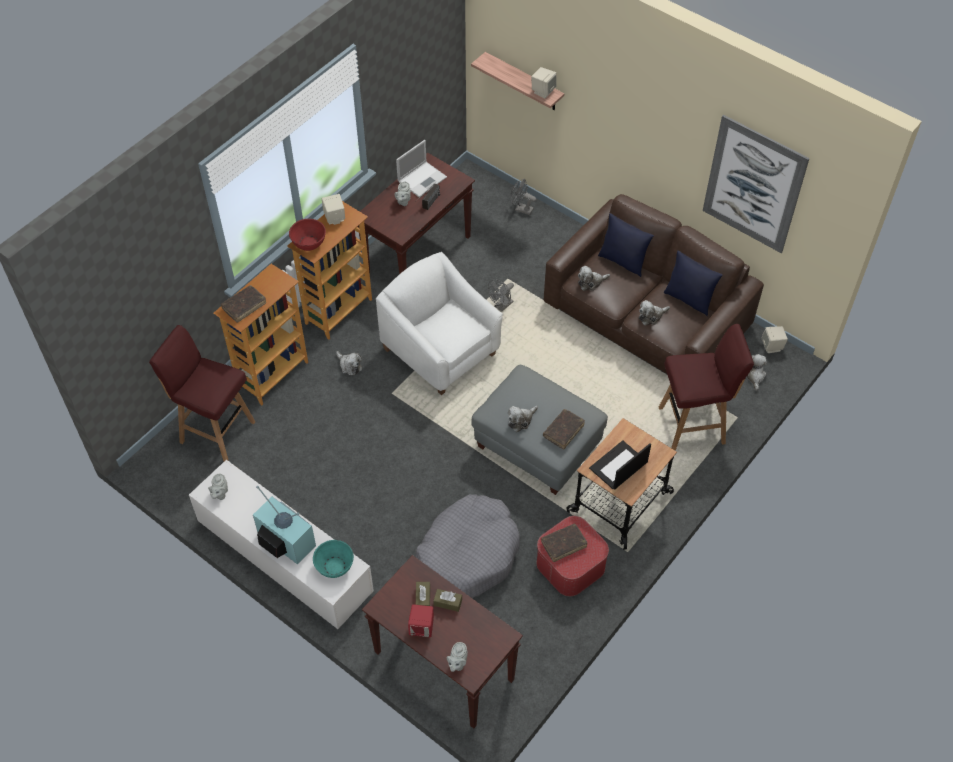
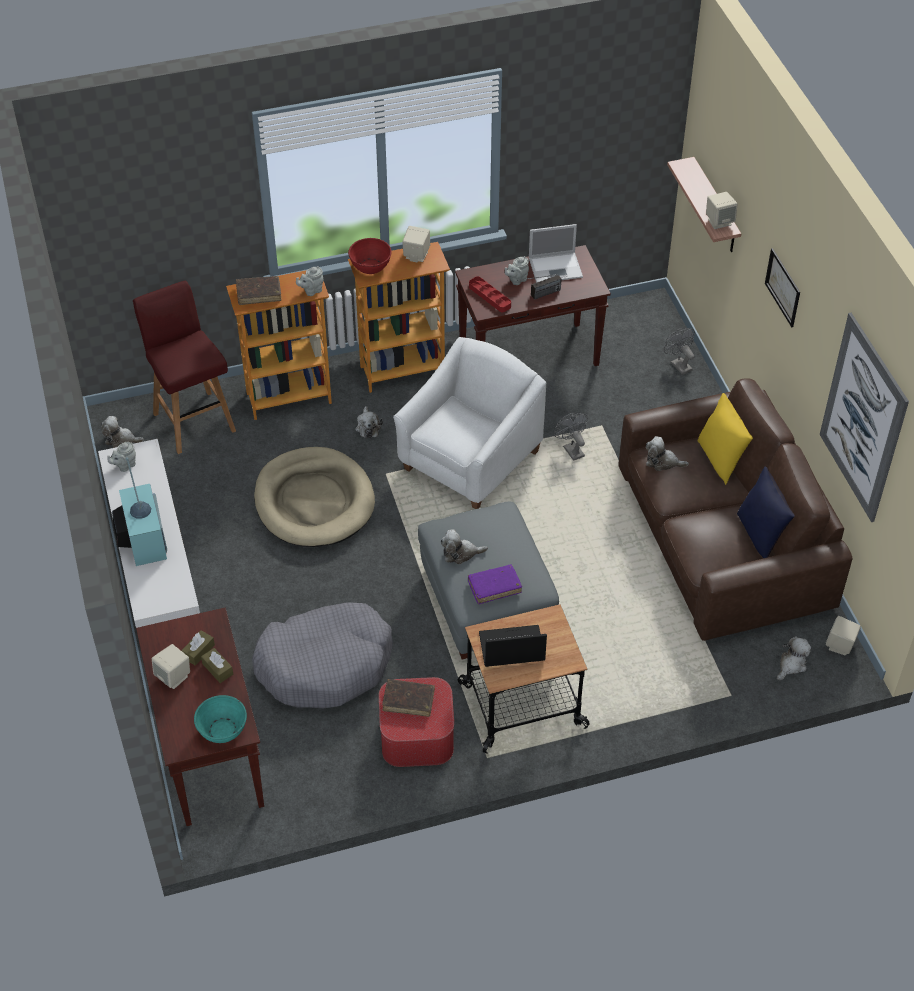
camera: 35 degrees right, 5 degrees down
(334, 566) = (166, 587): turquoise bowl -> turquoise bowl (222, 730)
(358, 441) = (314, 501): none -> beige dog bed
(395, 223) = (489, 296): none -> red tray
(422, 627) = (174, 676): red speaker -> beige speaker
(441, 351) = (470, 460): white armchair -> white armchair turned 45 degrees clockwise
(457, 663) = (176, 728): grey teapot -> grey teapot (311, 290)
(501, 306) = (571, 449): grey fan -> grey fan turned 75 degrees clockwise
(563, 431) = (494, 587): brown book -> purple book
(623, 261) = (720, 459): blue pillow -> yellow pillow
(629, 118) = (783, 287): none -> picture
(651, 316) = (698, 529): plush toy -> plush toy (121, 439)
(693, 425) = (673, 676): red stool -> none

